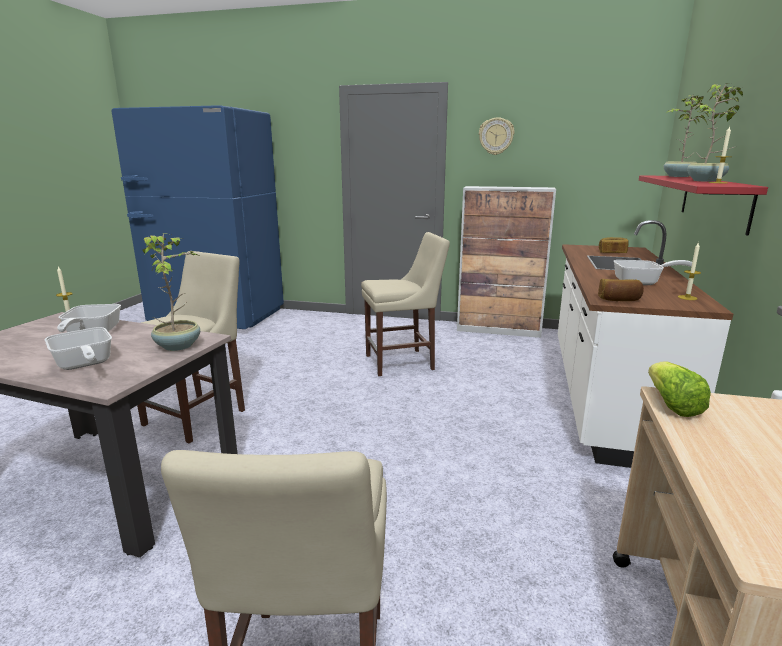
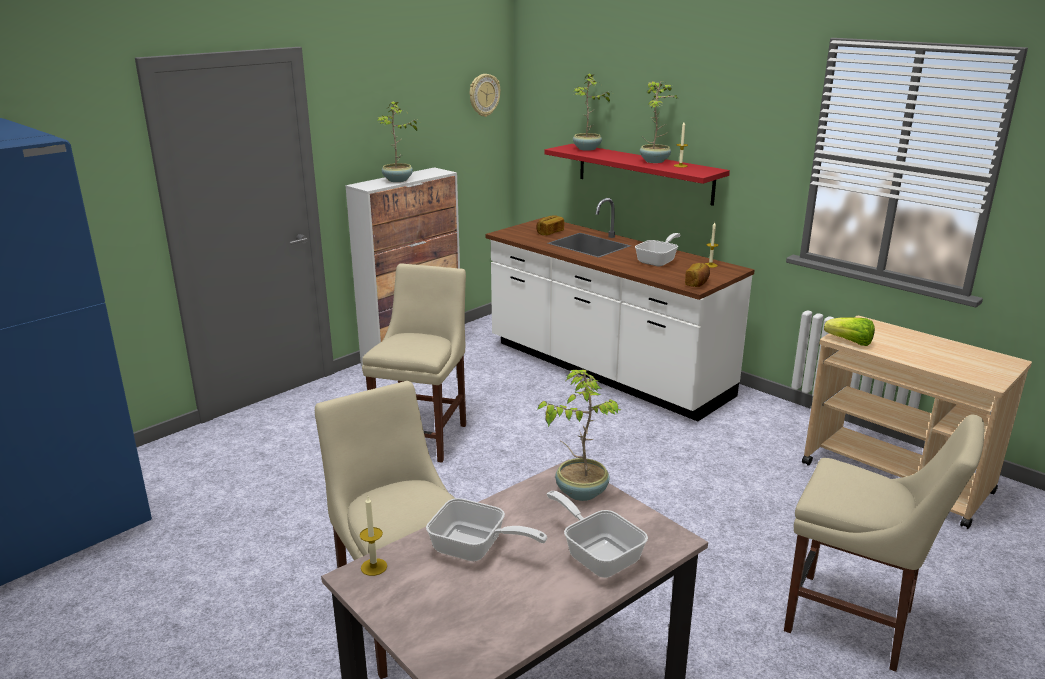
camera: 60 degrees left, 5 degrees up
(83, 364) = (597, 554): frying pan -> frying pan turned 120 degrees counterclockwise
(496, 136) = (366, 114): wall clock -> wall clock (484, 95)
(500, 187) = (397, 180): none -> potted plant

